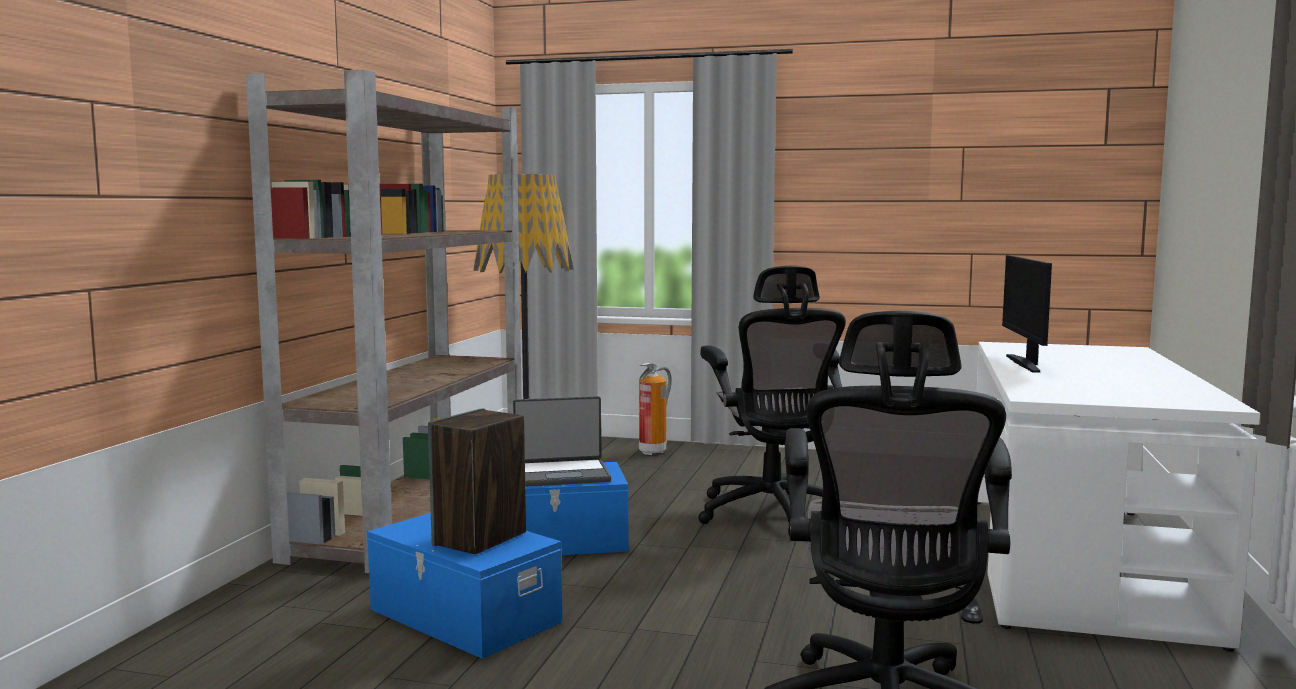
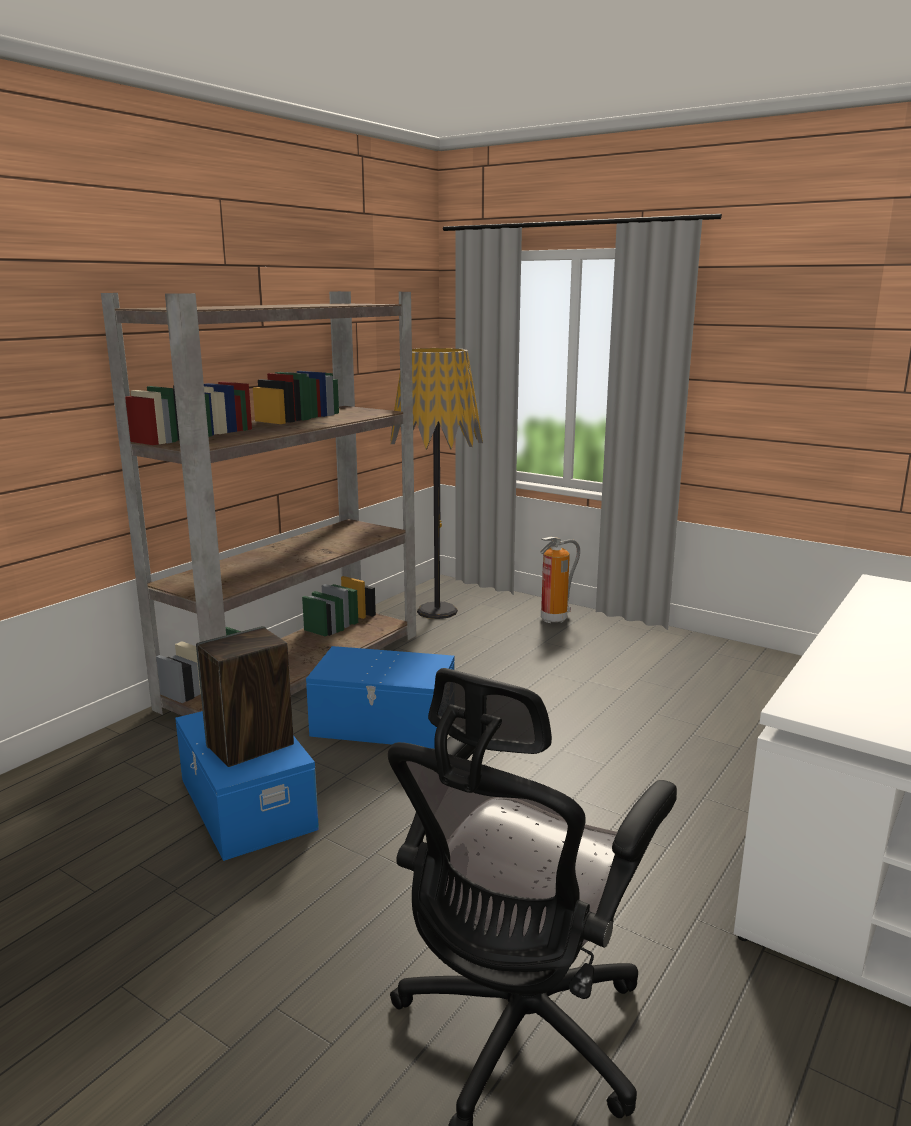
camera: 20 degrees right, 10 degrees up
(561, 474) = (390, 667): laptop -> none
(771, 513) = (609, 721): office chair -> none
(1025, 364) = (867, 630): monitor -> none

